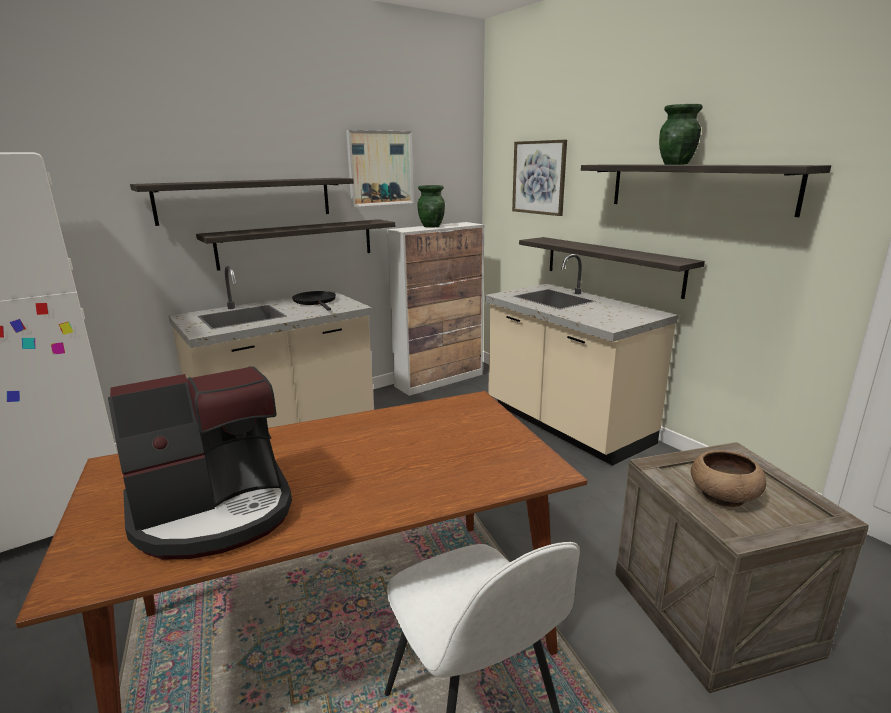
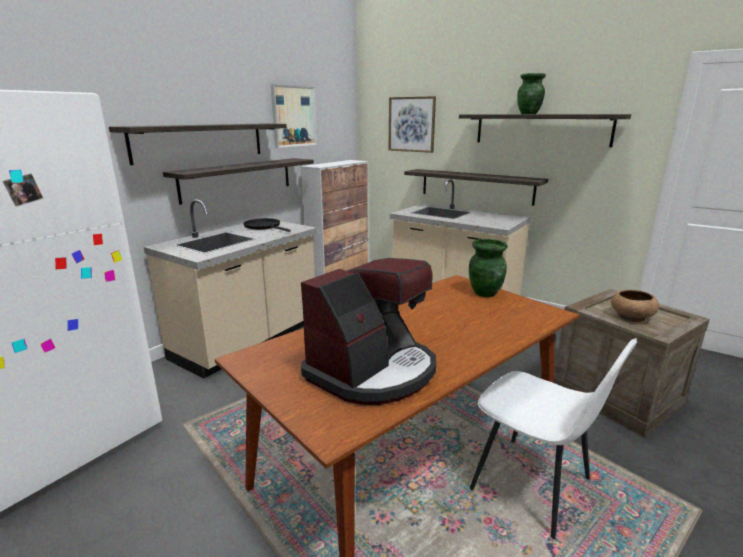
camera: 20 degrees left, 0 degrees up
(432, 226) = (332, 163): green vase -> green vase (485, 293)

